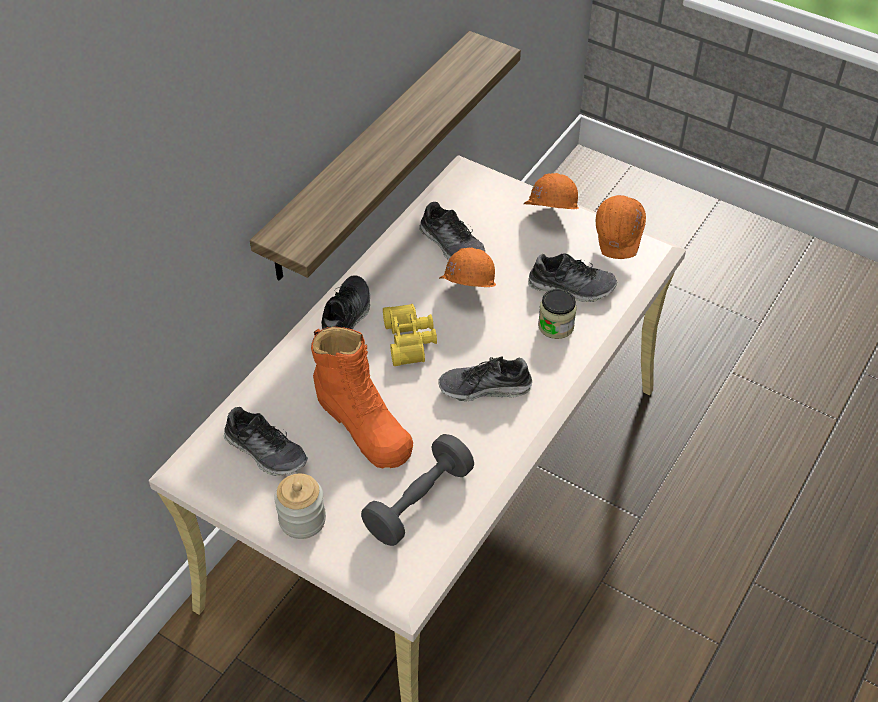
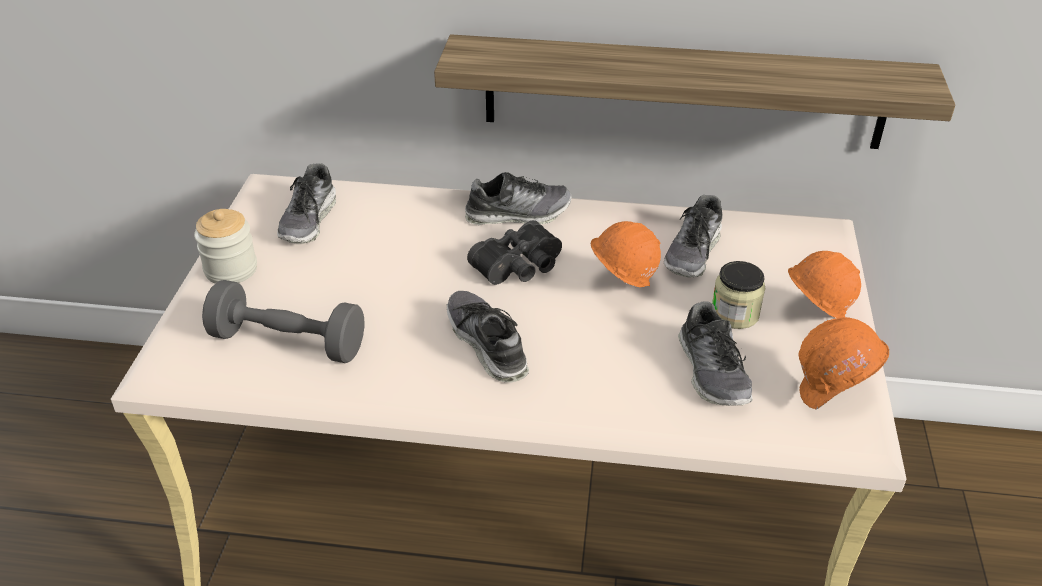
camera: 65 degrees right, 10 degrees down
(363, 424) = (378, 270): orange boot -> none
(411, 340) = (520, 267): yellow binoculars -> black binoculars
(556, 326) = (632, 377): jar -> jar (735, 314)

